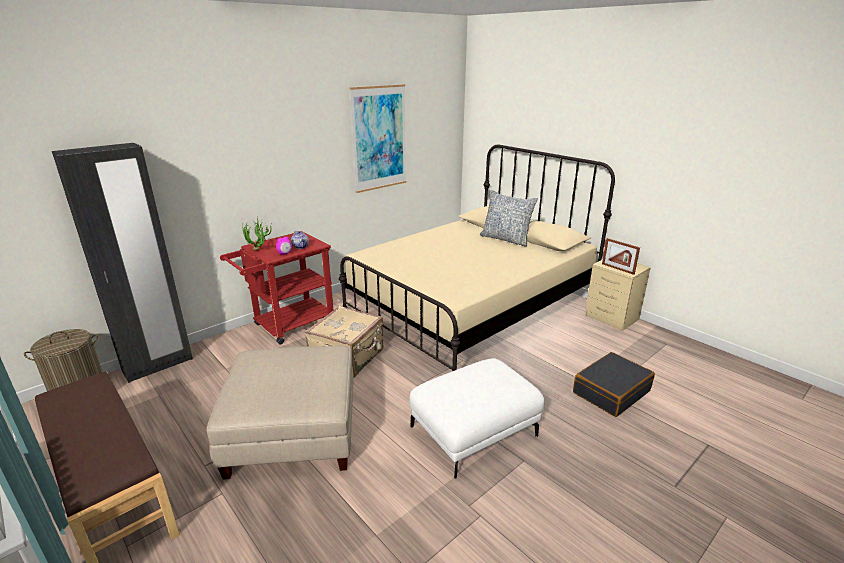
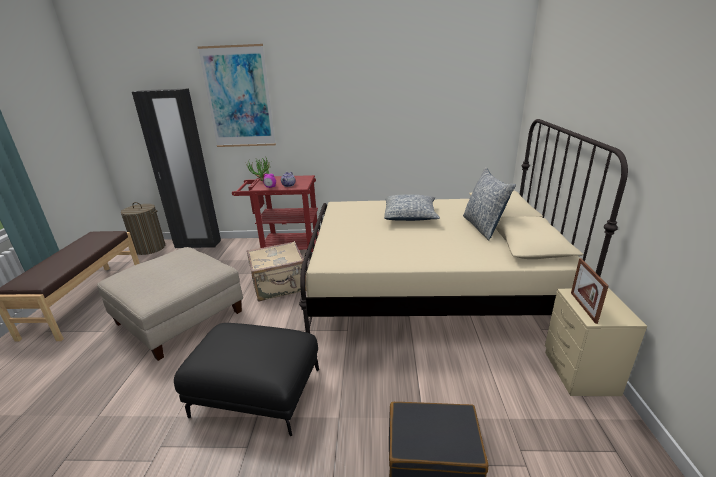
camera: 45 degrees right, 0 degrees up
(379, 138) = (403, 102): picture -> picture (239, 98)
(444, 246) = (410, 216): none -> pillow
(474, 433) = (256, 394): white ottoman -> black ottoman

